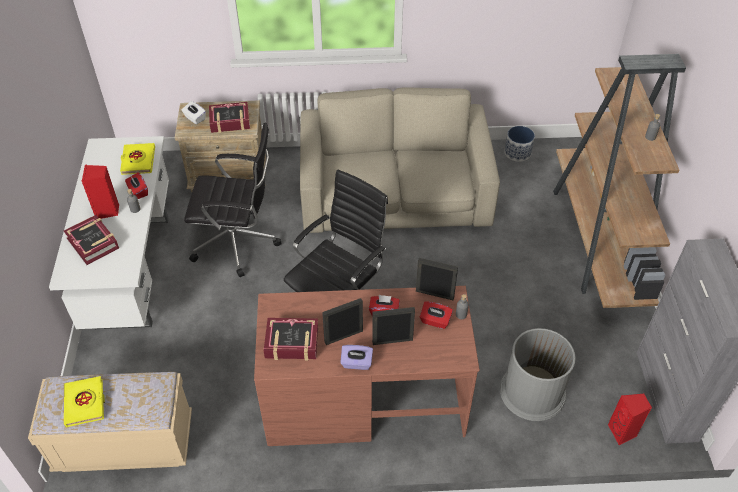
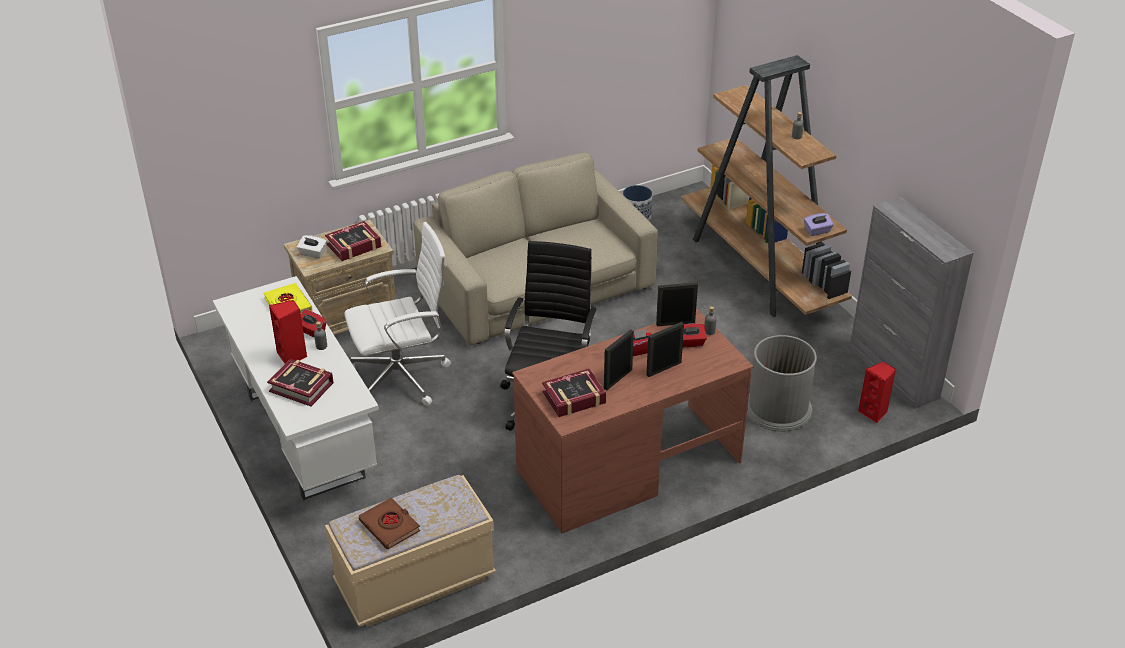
camera: 25 degrees left, 10 degrees down
(85, 403) = (390, 526): yellow book -> brown book
(238, 243) = (402, 377): black office chair -> white office chair
(356, 363) = (644, 394): purple tissue box -> purple tissue box (817, 231)

